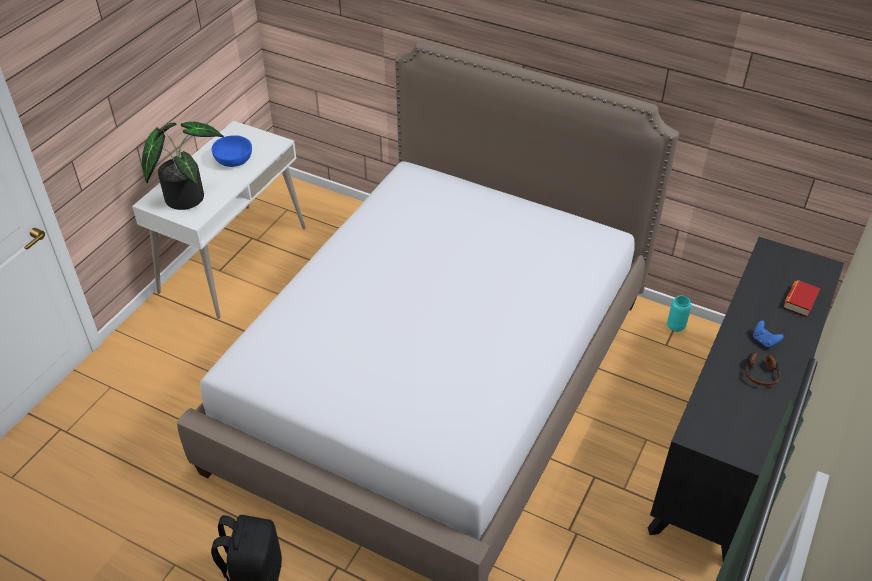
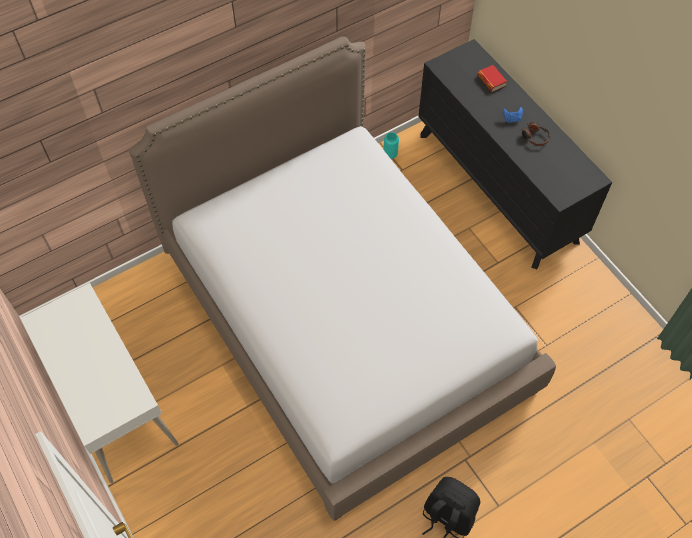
camera: 60 degrees left, 15 degrees up
(185, 195) = (102, 396): potted plant -> none
(234, 160) = (81, 339): blue bowl -> none

